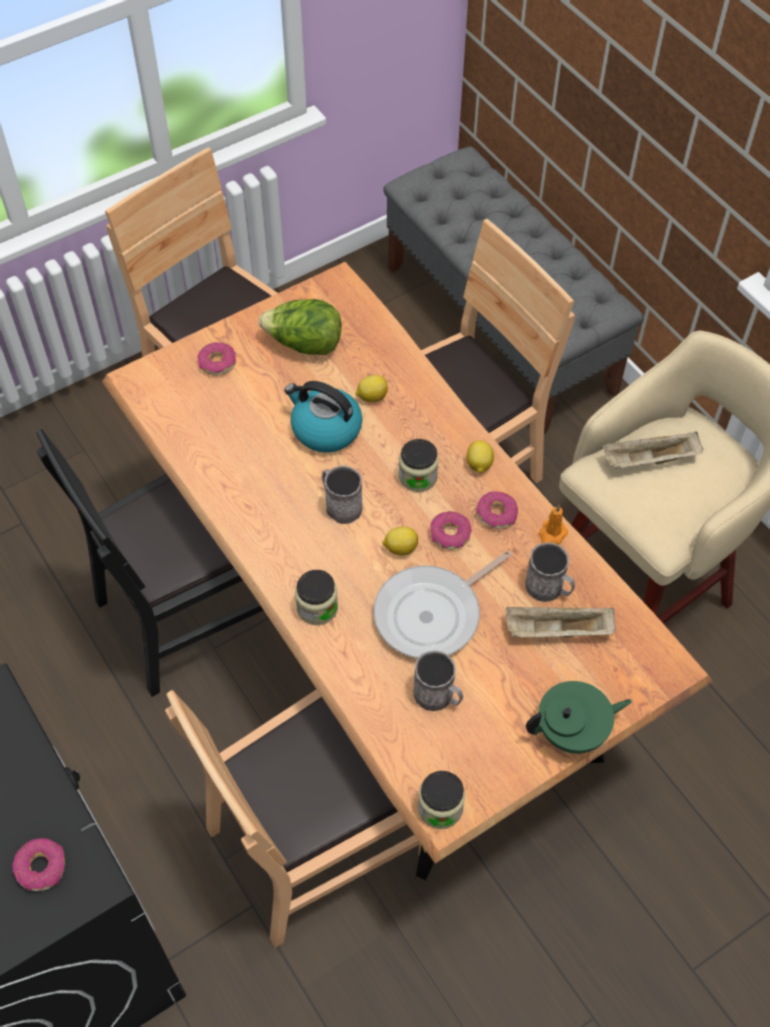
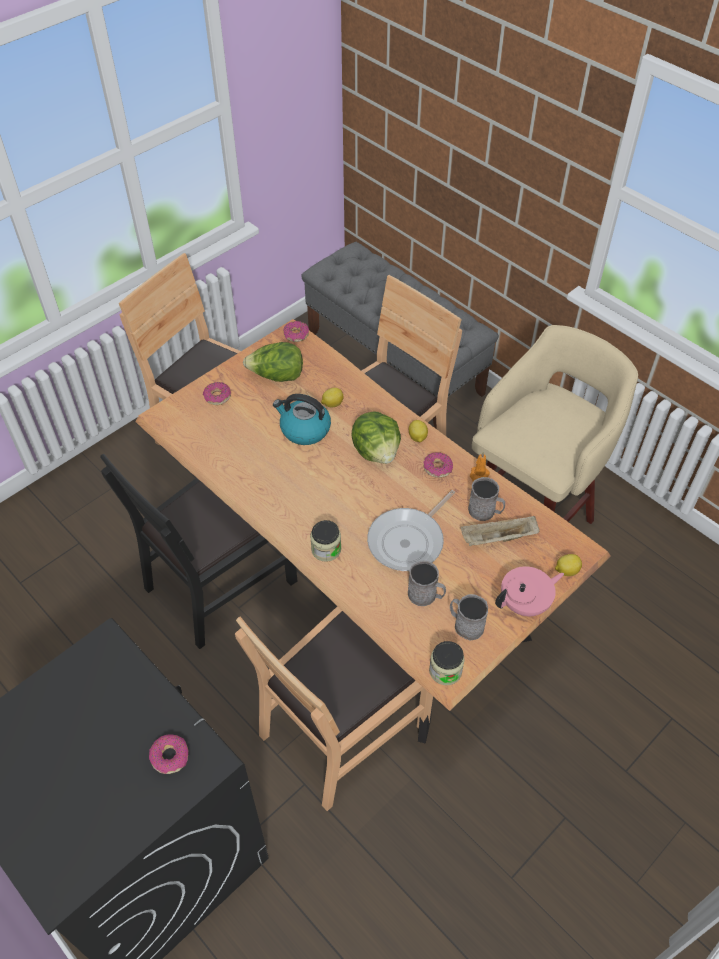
camera: 10 degrees left, 5 degrees down
(340, 505) = (326, 478): grey mug -> grey mug (465, 624)
(400, 548) = (375, 500): lemon -> lemon (566, 570)
(417, 476) = (377, 451): jar -> lettuce
(449, 535) = (408, 486): donut -> donut (296, 335)
(572, 731) = (525, 603): green teapot -> pink teapot
(649, 460) = (531, 419): beige tray -> none

